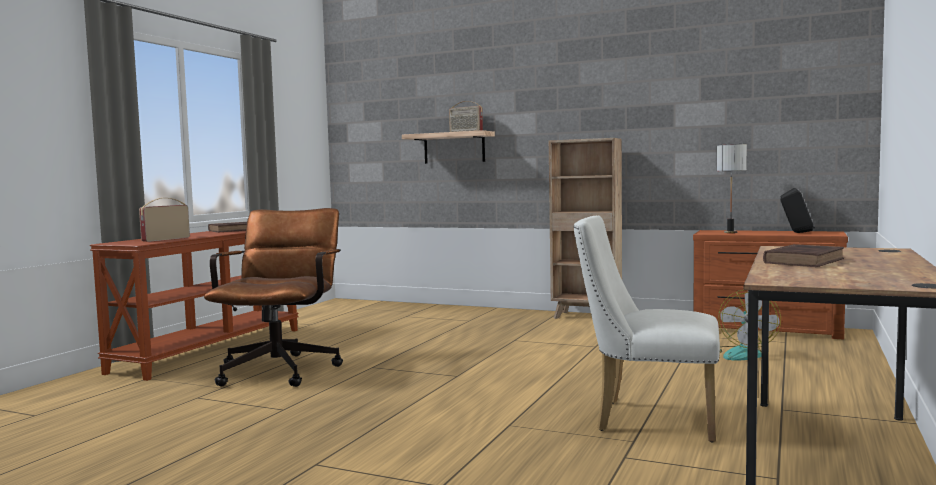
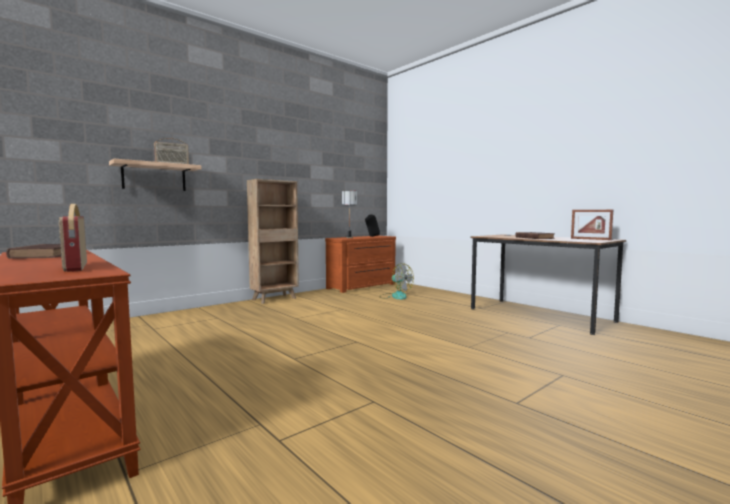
camera: 65 degrees left, 0 degrees up
(282, 368) = (236, 389): brown office chair -> none
(646, 419) = (478, 325): white chair -> none
(878, 279) = (590, 239): none -> picture frame

